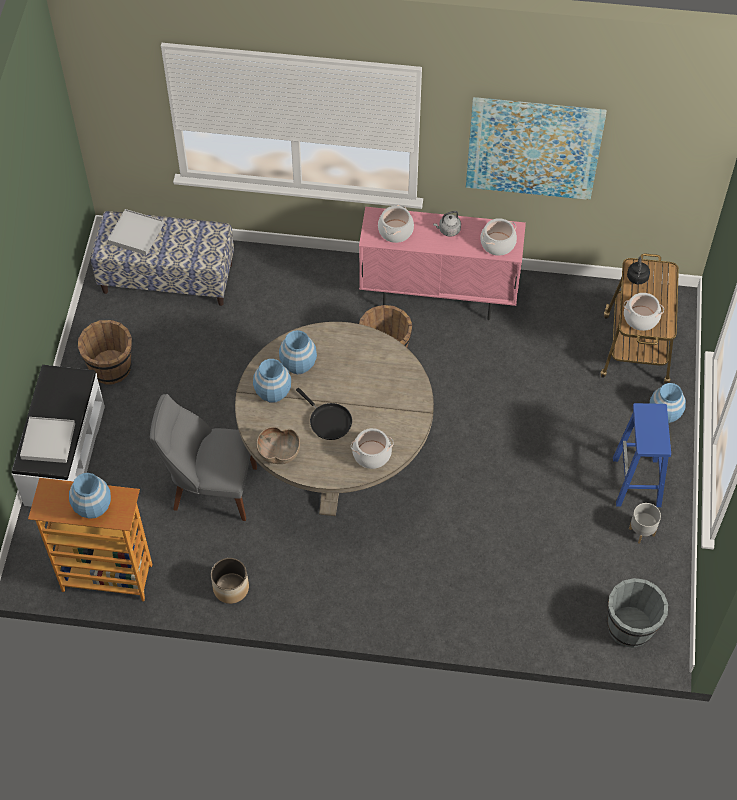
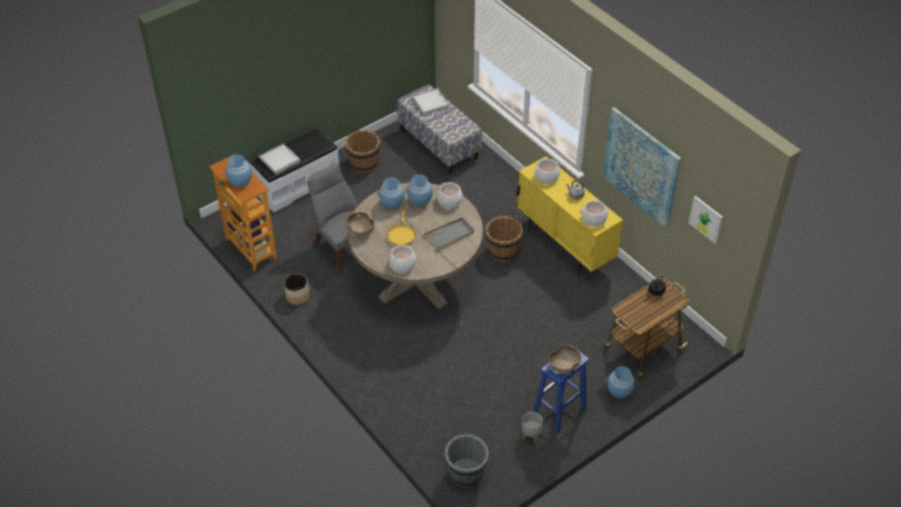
camera: 45 degrees right, 10 degrees down
(328, 421) = (401, 235): black frying pan -> yellow frying pan
(378, 379) = (449, 235): none -> grey tray
(439, 297) = (565, 247): pink cabinet -> yellow cabinet
(640, 318) = (632, 311): cooking pot -> cooking pot (449, 201)
(654, 431) = (564, 366): none -> brown bowl
(657, 161) = (706, 219): none -> picture

